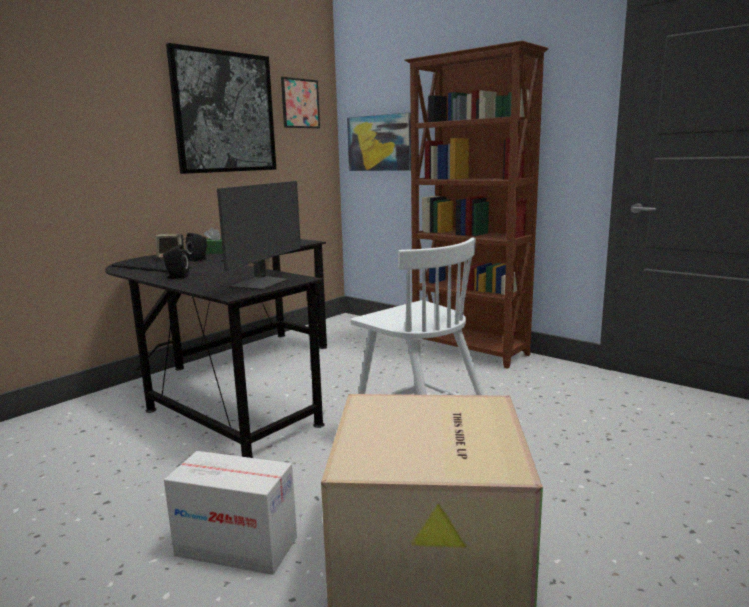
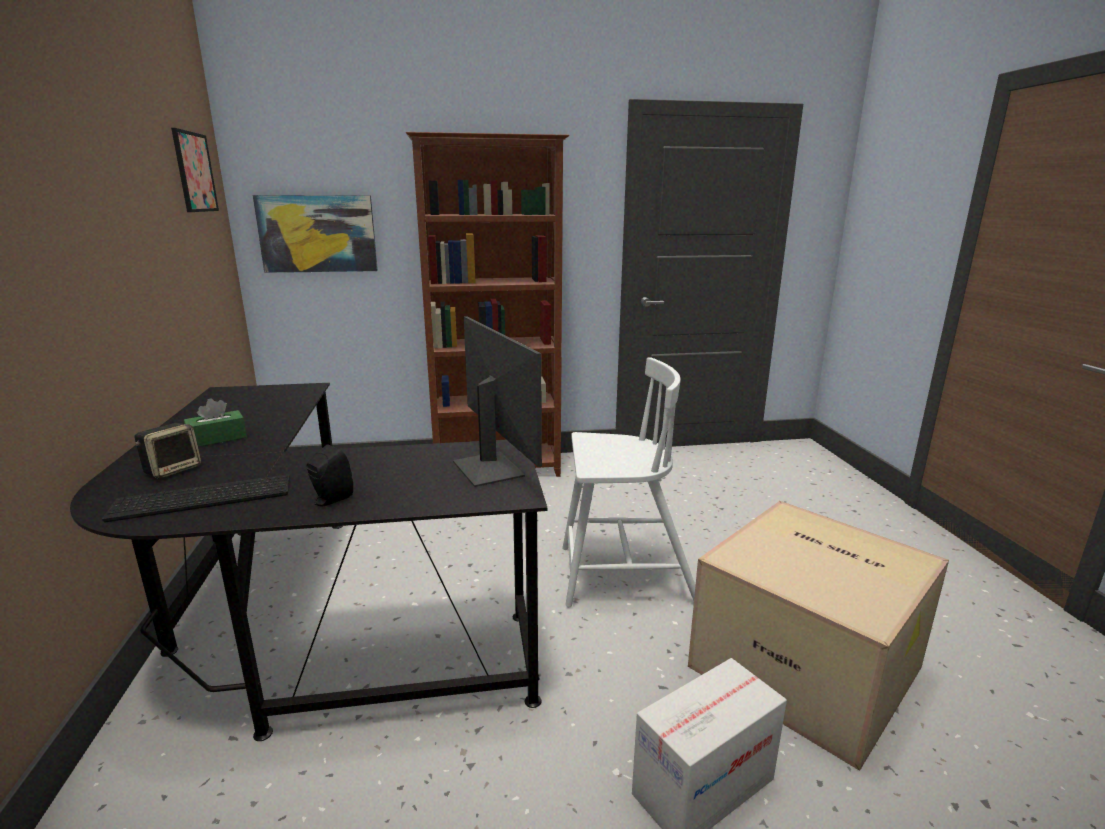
camera: 50 degrees left, 5 degrees up
(199, 259) = (242, 459): black speaker -> none
(224, 112) = (127, 191): picture -> none

